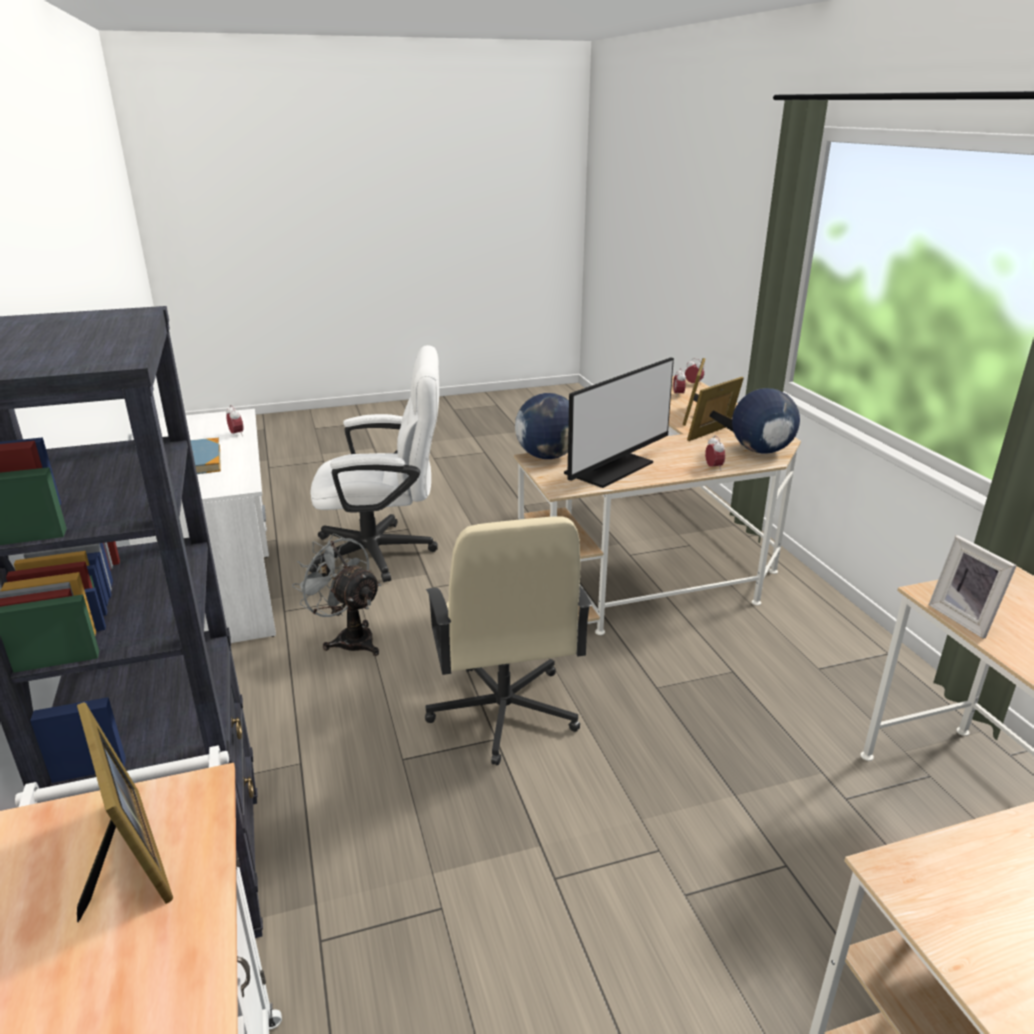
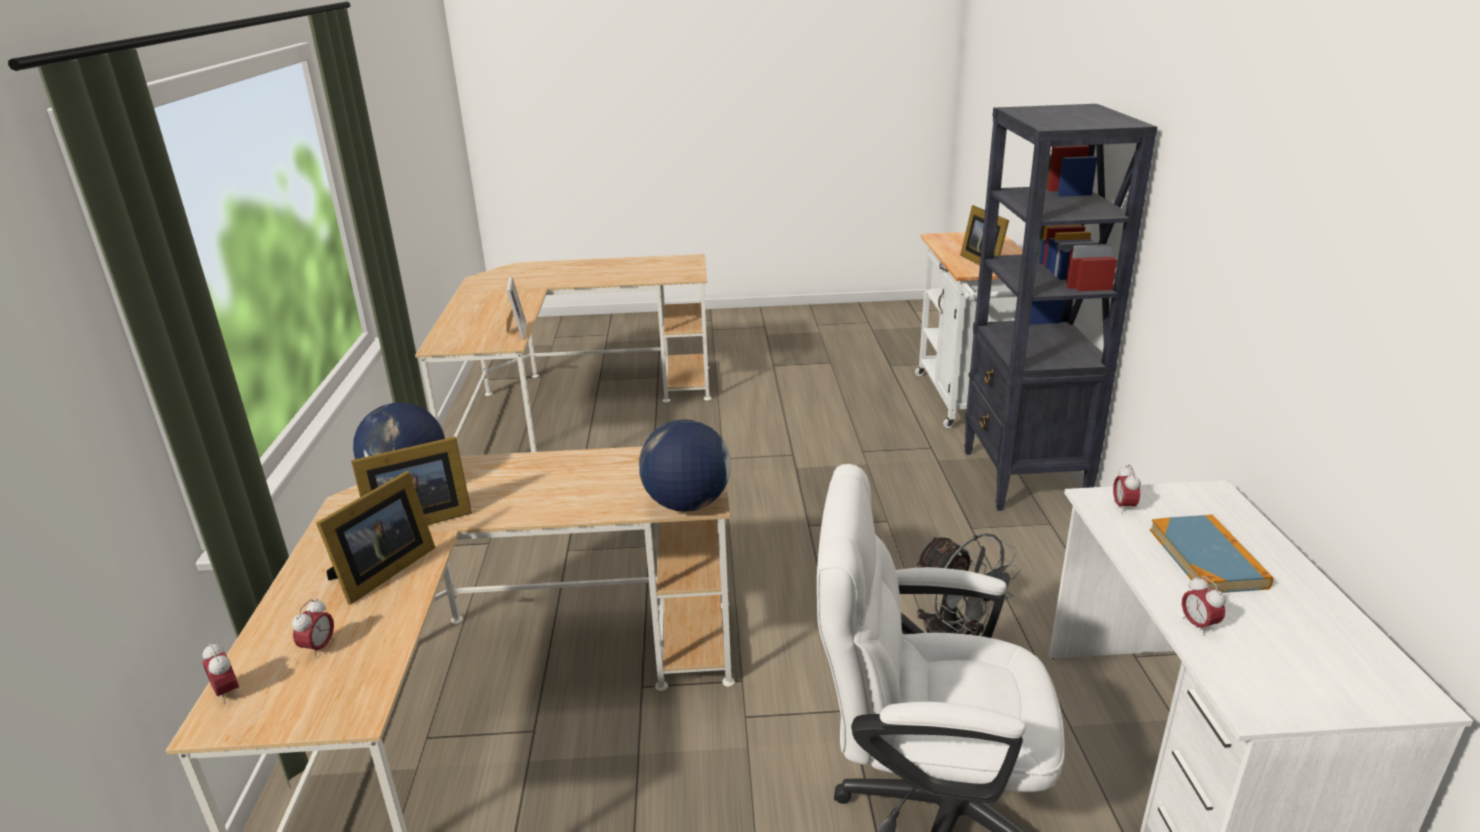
camera: 165 degrees left, 0 degrees up
(503, 712) = (796, 543): beige office chair -> none
(610, 468) = (623, 475): monitor -> none
(713, 468) = (503, 463): alarm clock -> alarm clock (1123, 507)

